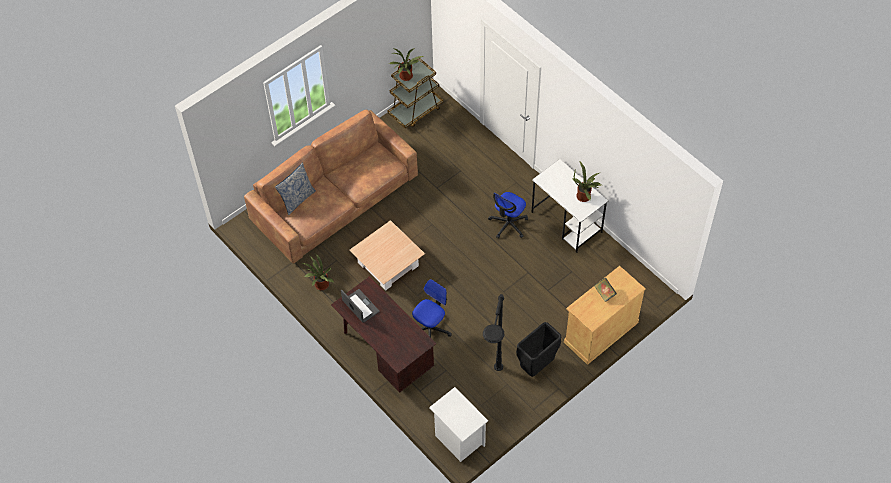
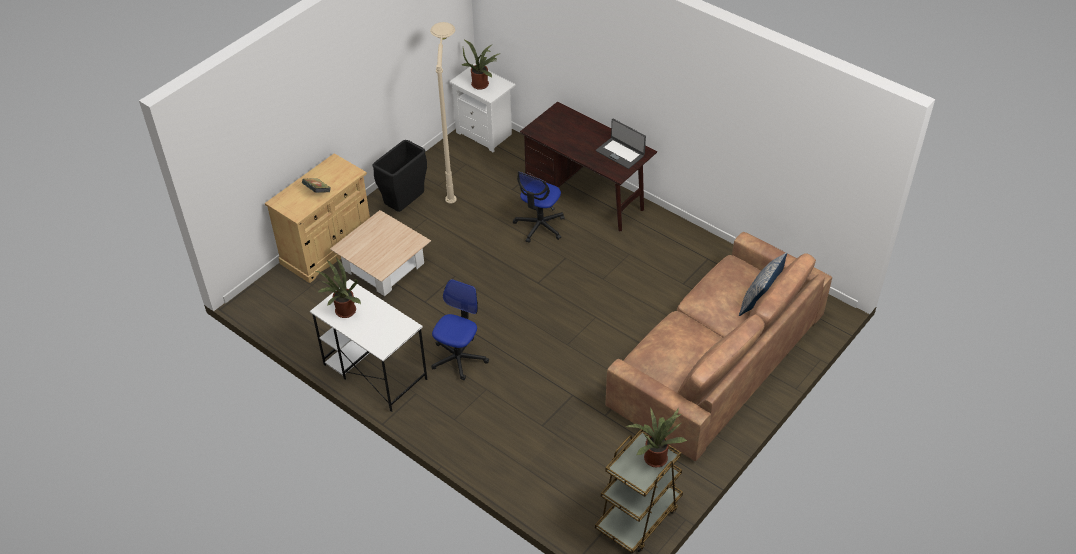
camera: 170 degrees right, 10 degrees down
(320, 285) = (692, 253): potted plant -> potted plant (481, 84)
(388, 264) = (613, 287): beige coffee table -> beige coffee table (384, 267)
(493, 393) = (453, 175): black floor lamp -> beige floor lamp

